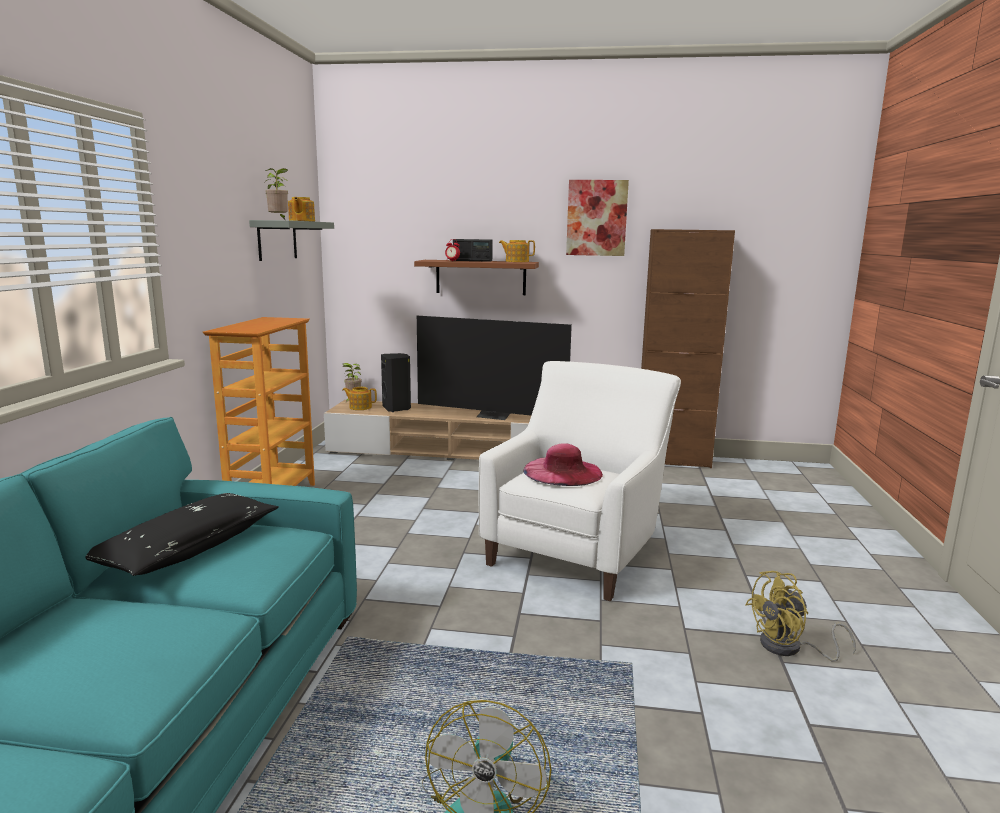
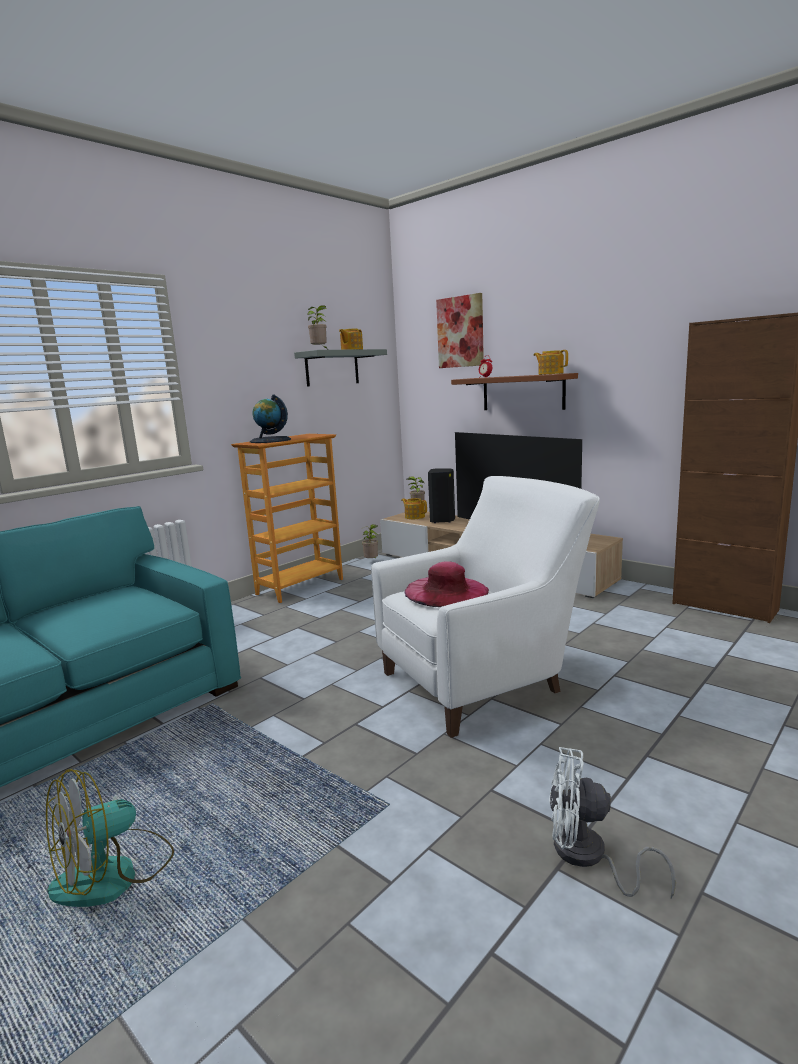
camera: 35 degrees right, 0 degrees up
(188, 548) = (92, 604): black pillow -> none
(248, 326) = (270, 440): none -> globe
(322, 461) = (372, 561): none -> potted plant
(472, 261) = (508, 376): radio -> none
(596, 218) = (640, 317): picture -> picture (460, 332)
(789, 648) = (588, 857): yellow fan -> white fan

